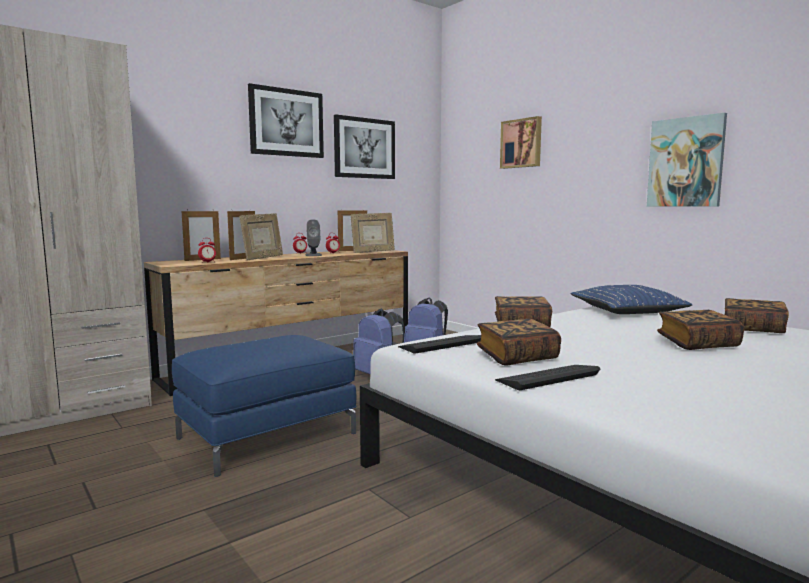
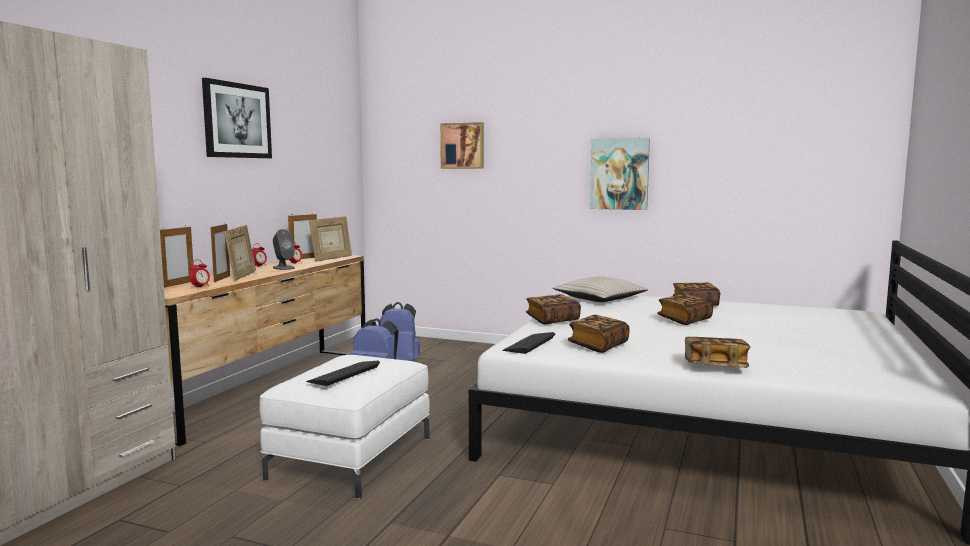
camera: 30 degrees left, 0 degrees up
(267, 435) = (352, 458): blue ottoman -> white ottoman
(364, 148) = (303, 146): picture -> none
(547, 377) = (642, 356): keyboard -> keyboard (344, 374)
(628, 311) = (600, 299): blue pillow -> beige pillow
(629, 407) = (715, 366): none -> book

